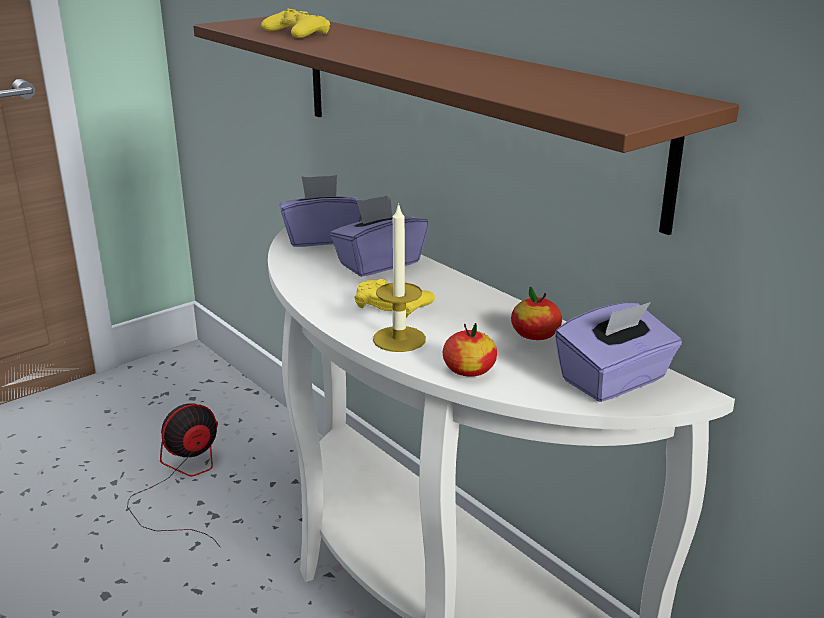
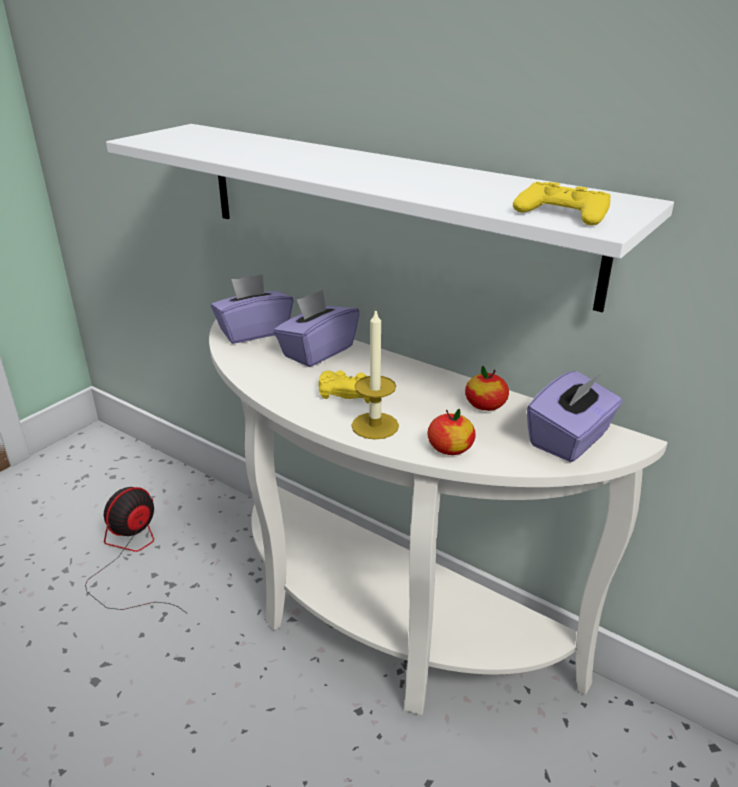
camera: 15 degrees left, 5 degrees up
(296, 33) = (219, 146): yellow game controller -> yellow game controller (562, 214)
(461, 107) = (385, 207): brown shelf -> white shelf

